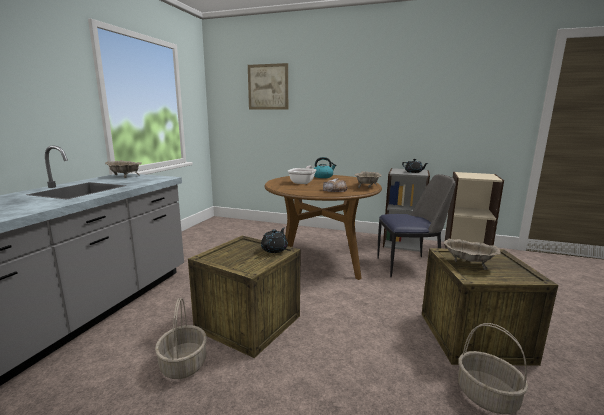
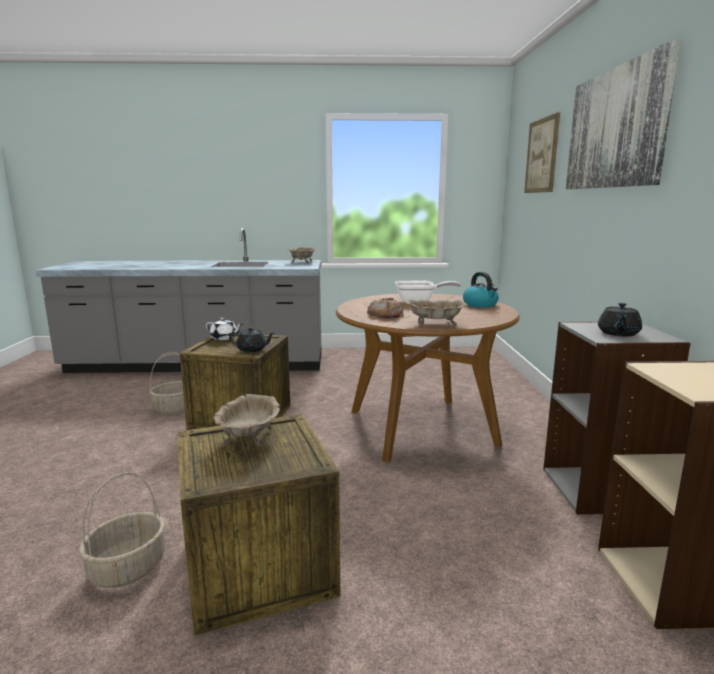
camera: 70 degrees right, 0 degrees up
(219, 256) = (224, 338): none -> white teapot
(353, 80) = (615, 128): none -> picture
(409, 266) = (478, 502): chair -> none

